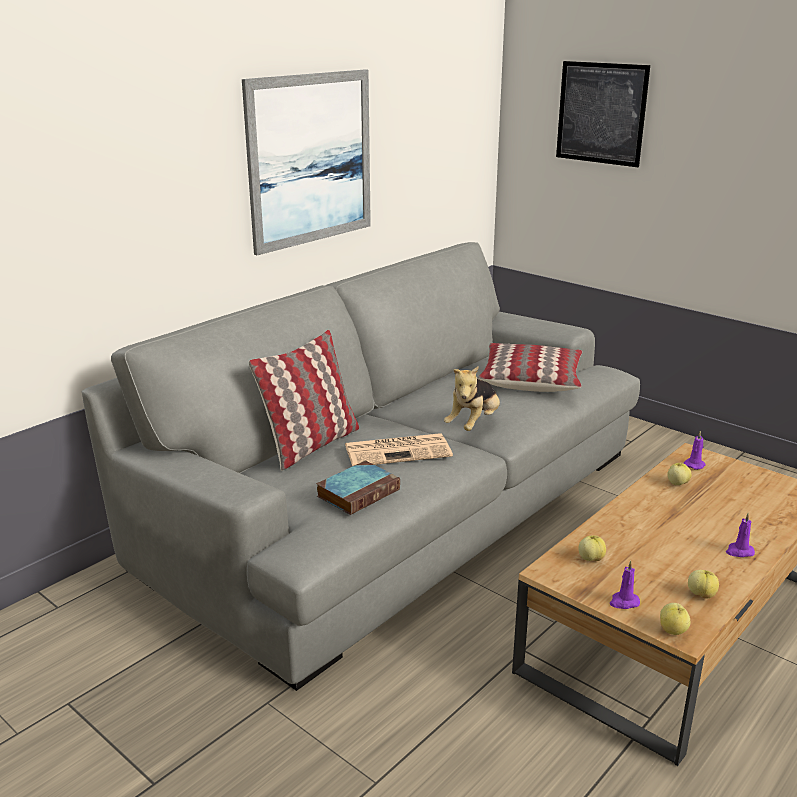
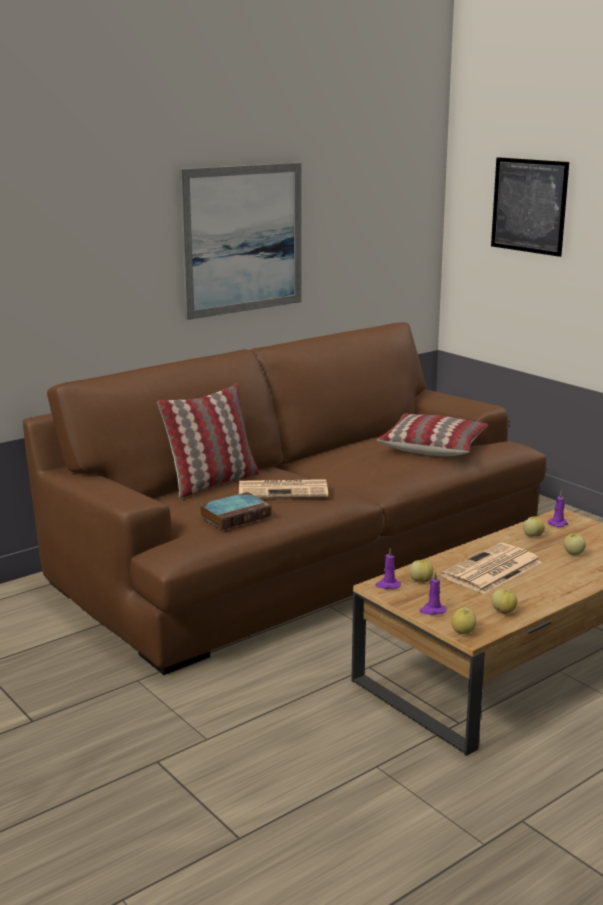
camera: 10 degrees right, 5 degrees down
(397, 504) = (300, 554): grey sofa -> brown sofa
(473, 424) = (361, 476): plush toy -> none
(658, 535) = (491, 570): none -> newspaper
(731, 503) = (573, 553): none -> apple
(739, 551) = (557, 586): purple candle -> purple candle (387, 585)

